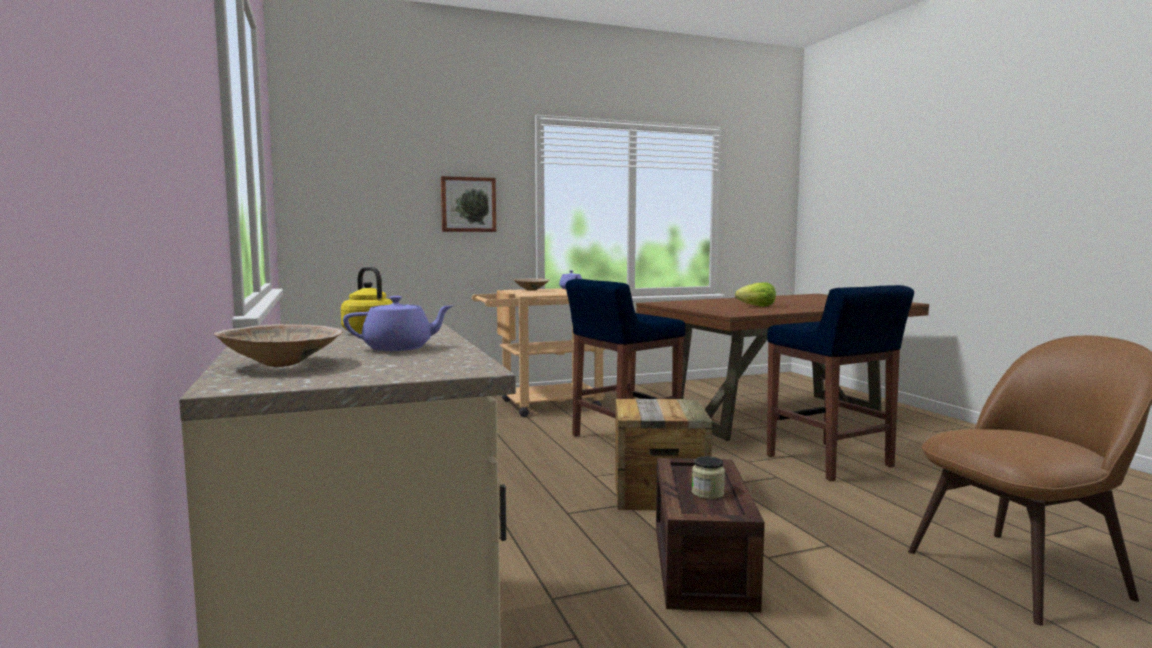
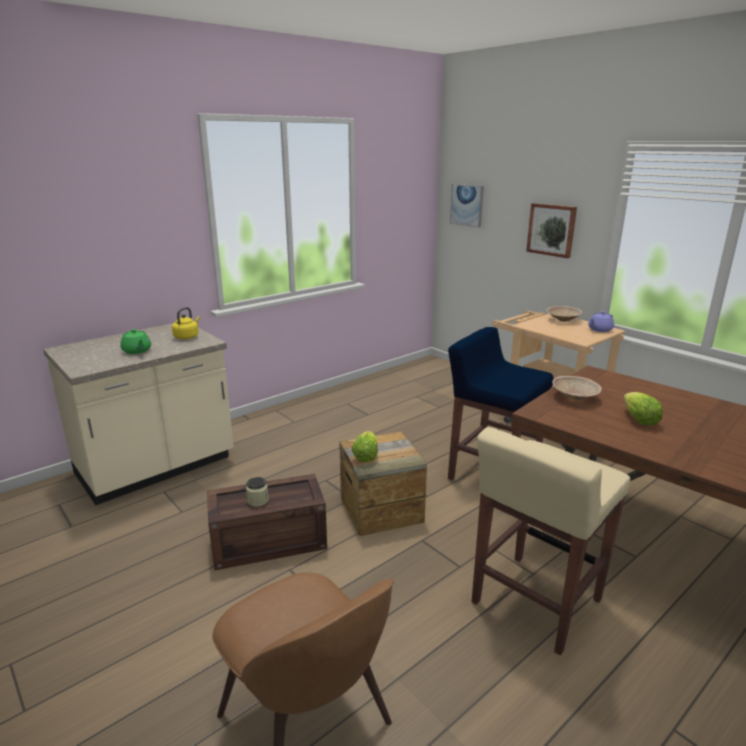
camera: 70 degrees right, 15 degrees up
(283, 365) = (97, 345): beige bowl -> beige bowl (575, 398)
(335, 183) = (467, 205): none -> picture
(399, 348) = (137, 351): purple teapot -> green teapot
(668, 414) = (365, 456): none -> lettuce
(830, 462) = (534, 602): blue stool -> beige stool

